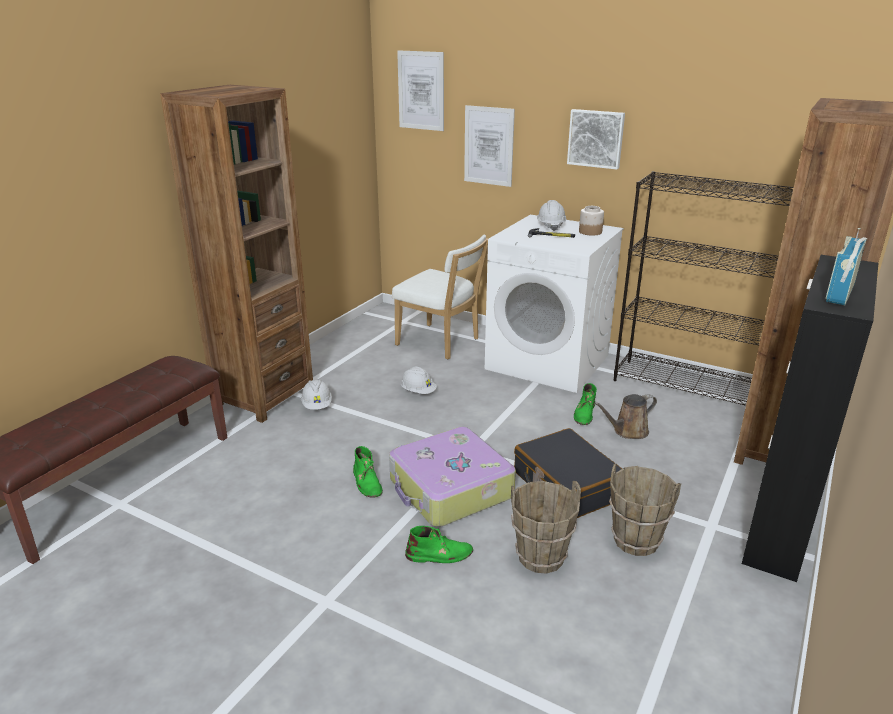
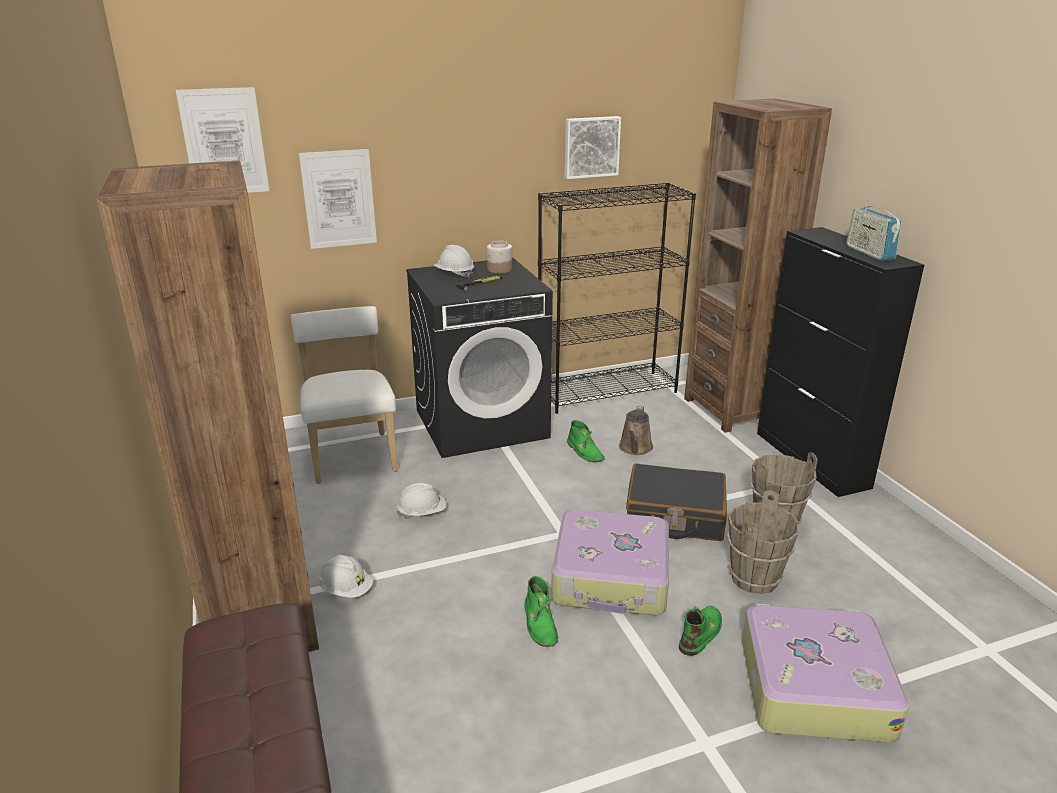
camera: 50 degrees left, 0 degrees up
(367, 482) = (540, 623): green boot -> green boot turned 60 degrees clockwise
(441, 343) = (352, 454): white chair -> white chair turned 90 degrees counterclockwise
(443, 636) = (812, 686): none -> suitcase
(548, 362) = (482, 423): white washing machine -> black washing machine
(596, 138) = (471, 168): picture -> picture (591, 147)

